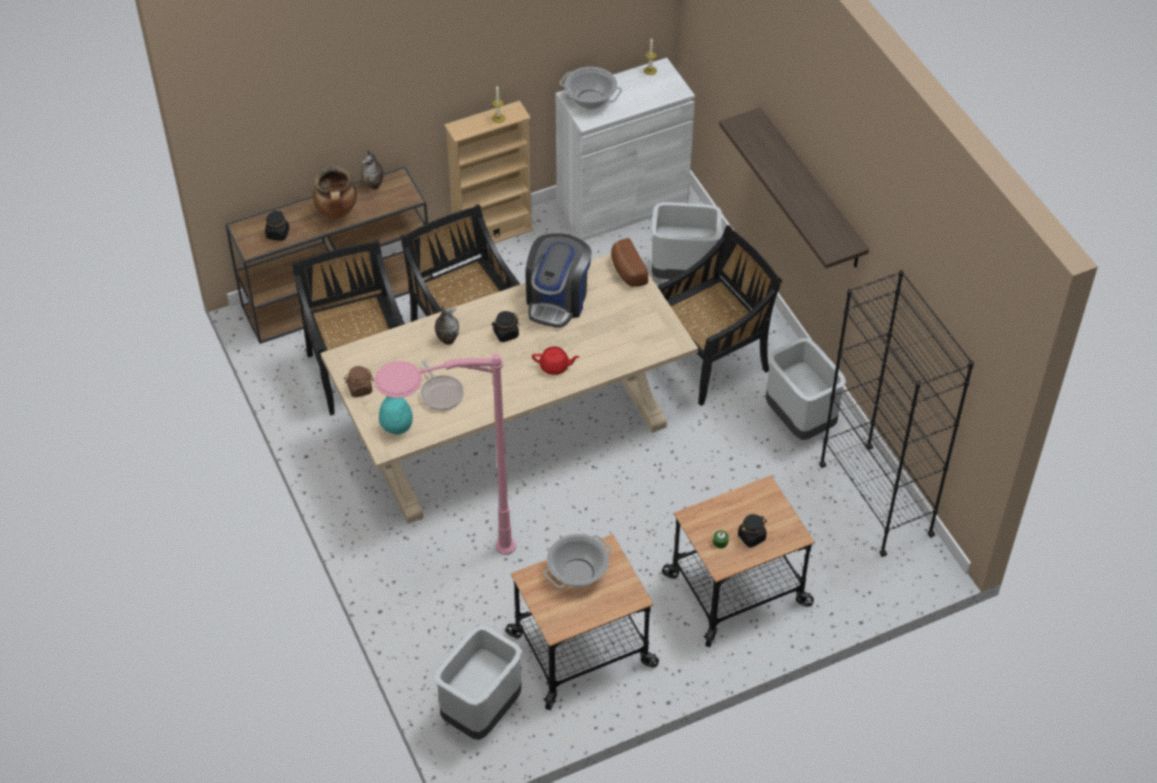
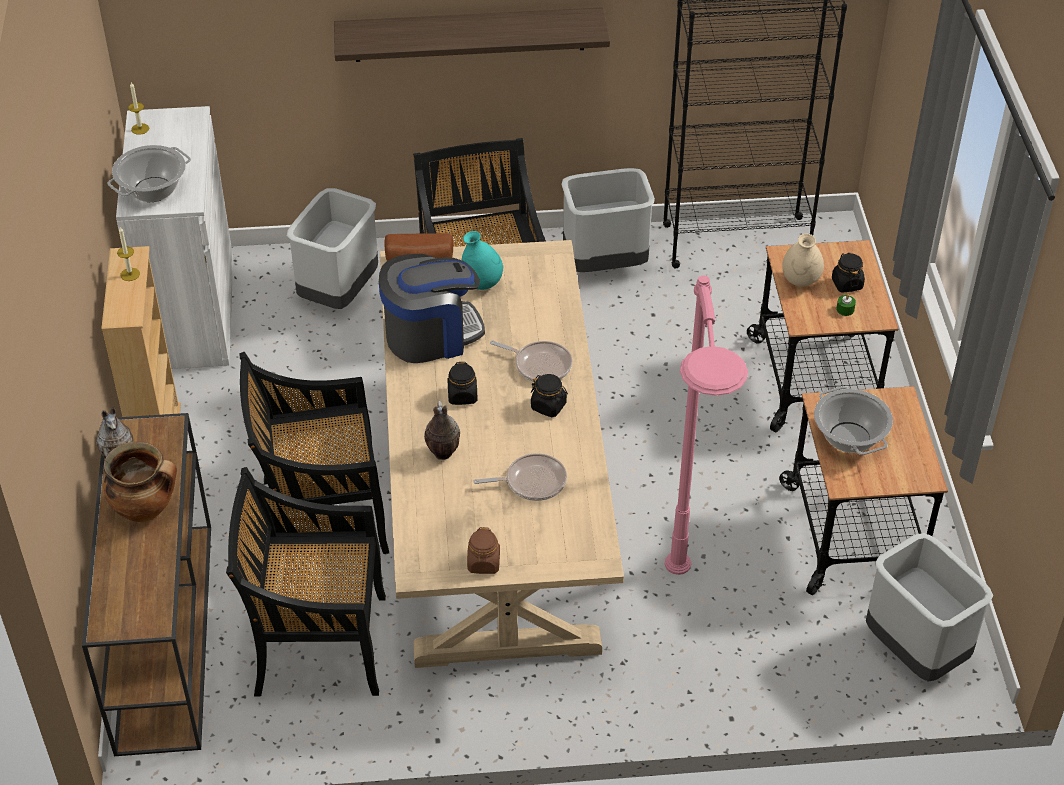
camera: 70 degrees left, 5 degrees down
(278, 234) = (143, 586): black jar -> black jar (548, 406)
(397, 427) = (569, 539): turquoise vase -> turquoise vase (482, 284)
(555, 366) = (540, 365): red teapot -> frying pan
(557, 300) = (431, 335): coffee machine -> coffee machine turned 60 degrees counterclockwise
(739, 506) = (800, 281): none -> beige vase

